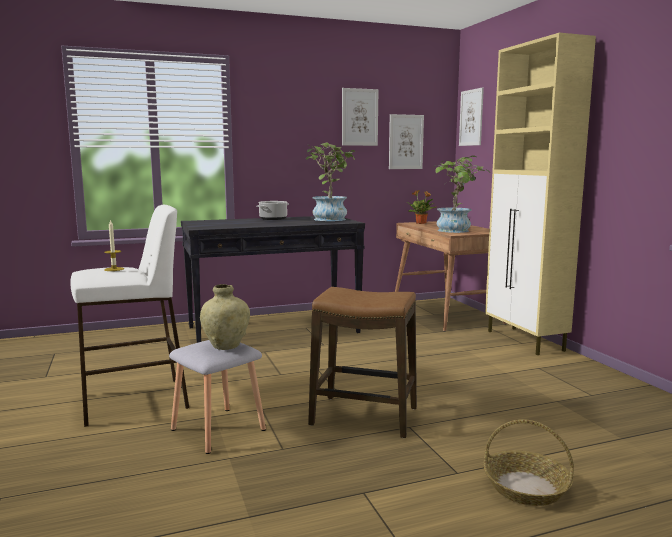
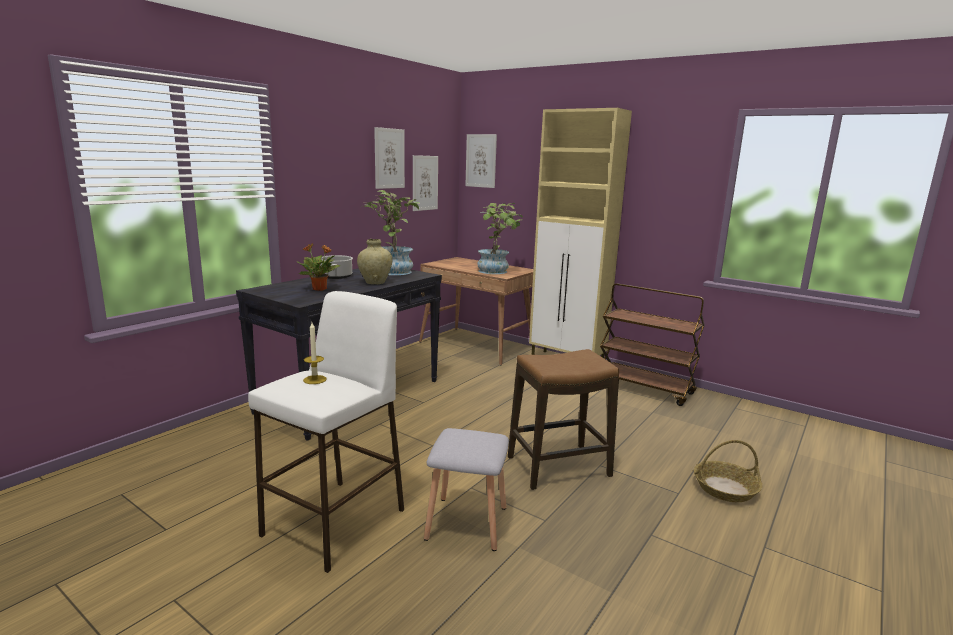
camera: 35 degrees left, 5 degrees up
(226, 345) = (479, 438): beige vase -> beige vase (375, 282)
(421, 223) = (444, 263): potted plant -> potted plant (320, 289)
(585, 379) = (644, 388): none -> brown cart

